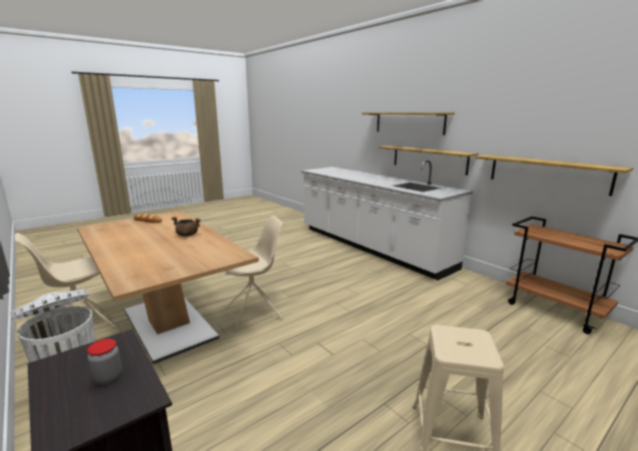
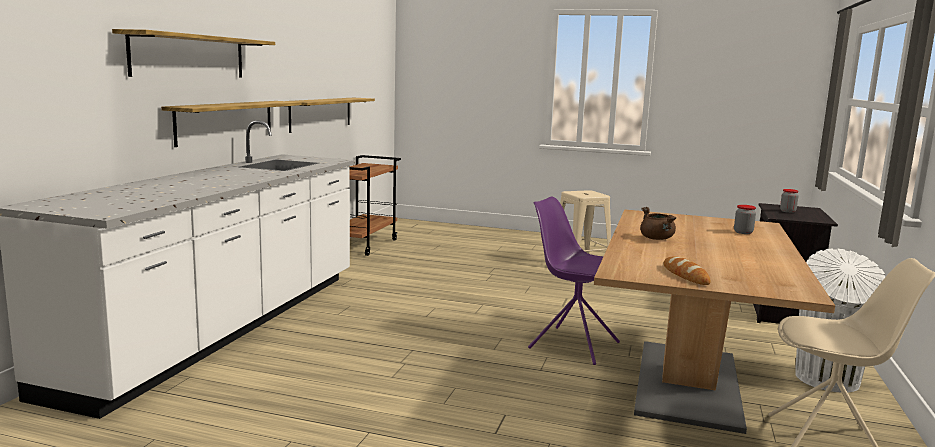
camera: 125 degrees left, 5 degrees down
(140, 263) = (743, 232): none -> jar
(255, 313) = (572, 345): beige chair -> purple chair

